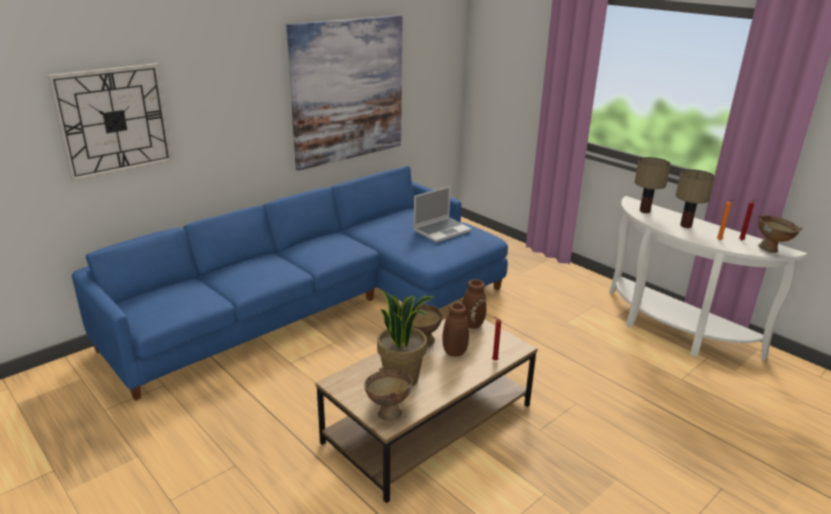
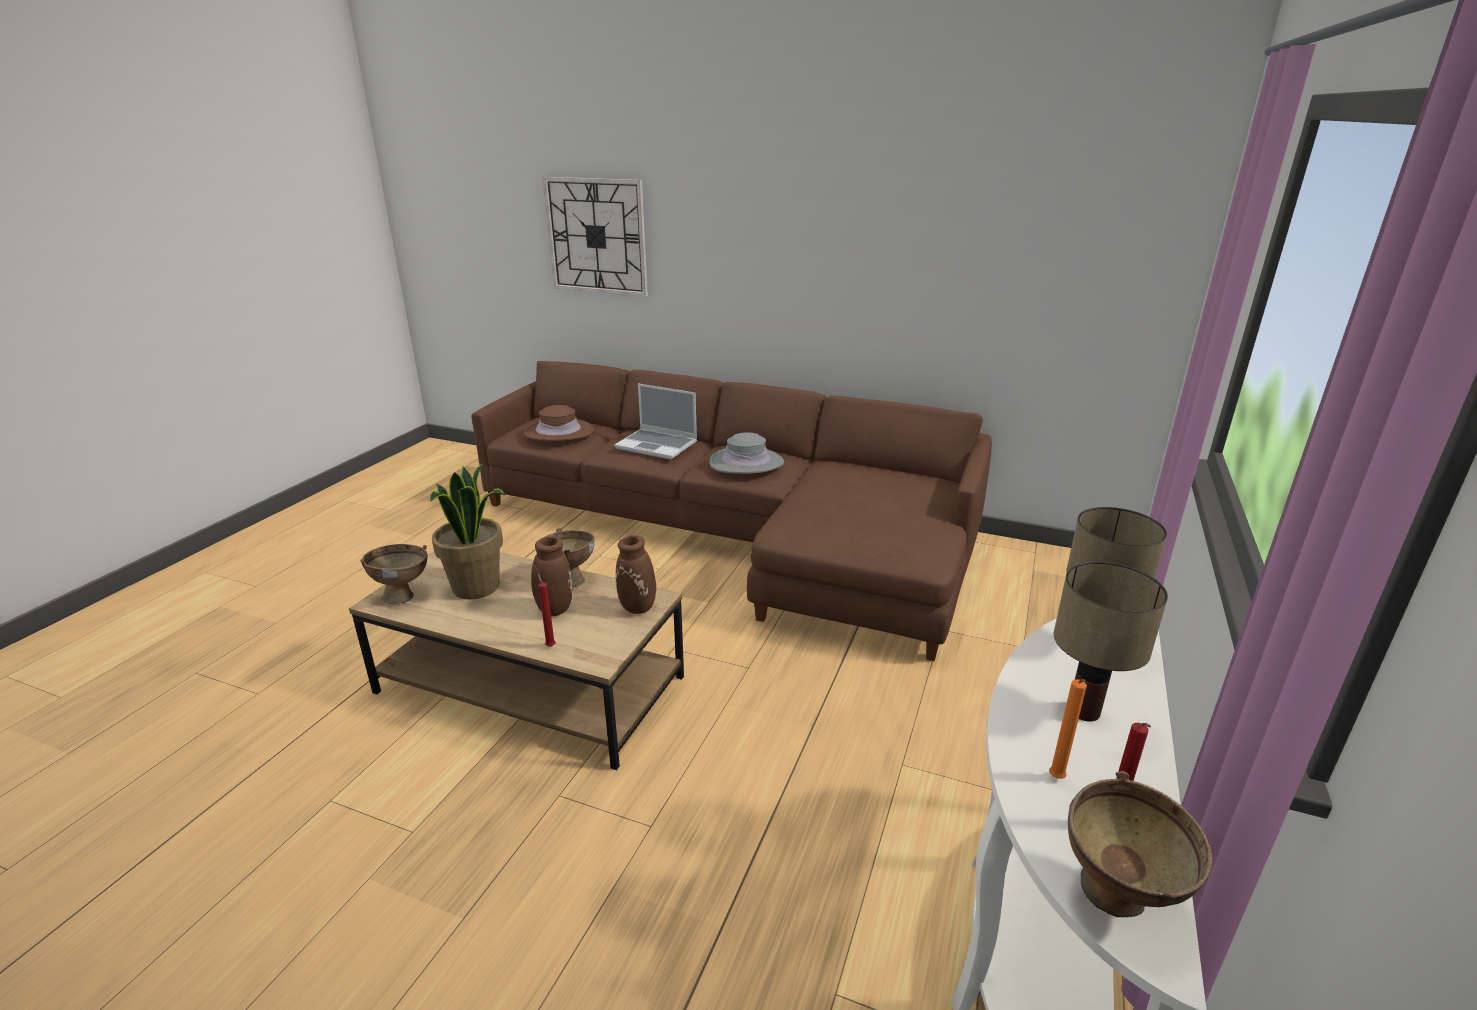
camera: 65 degrees right, 0 degrees up
(180, 299) = (559, 432): none -> brown hat
(324, 302) = (741, 535): blue sofa -> brown sofa
(331, 247) = (746, 463): none -> grey hat
(348, 91) = (904, 266): picture -> none
(442, 230) = (889, 514): laptop -> laptop (658, 445)

